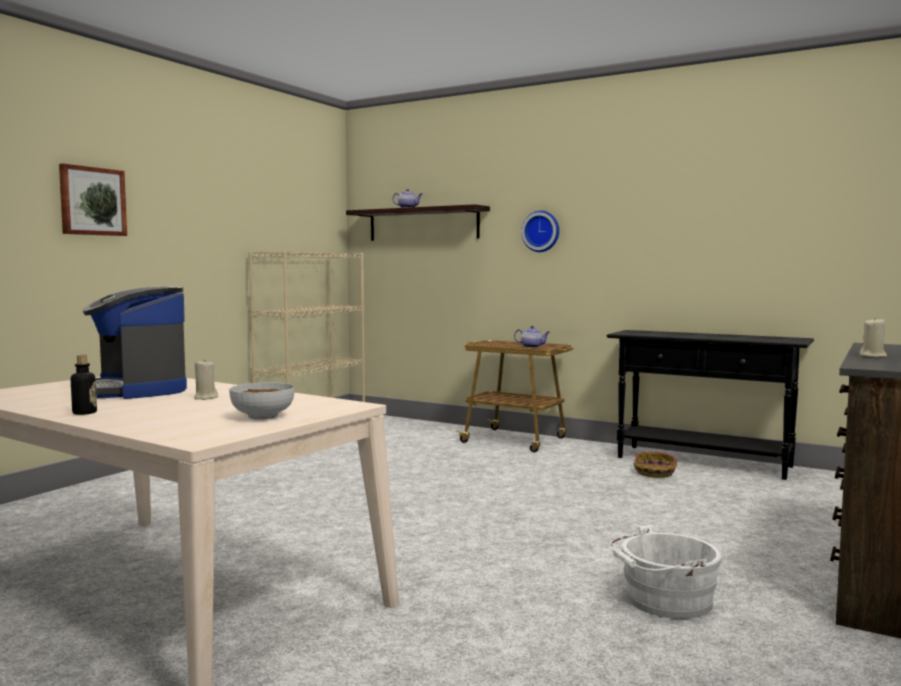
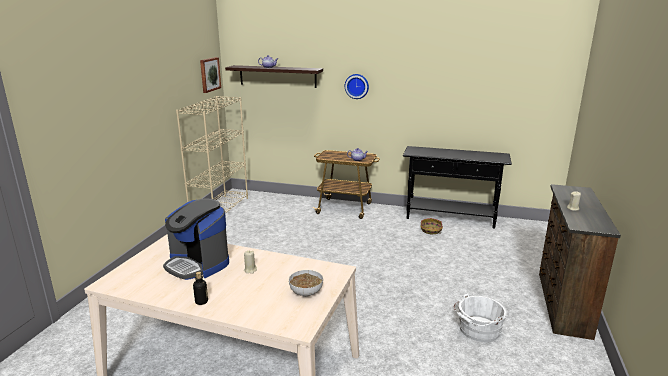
camera: 15 degrees left, 15 degrees up
(92, 201) = (89, 105): picture -> picture (209, 74)

